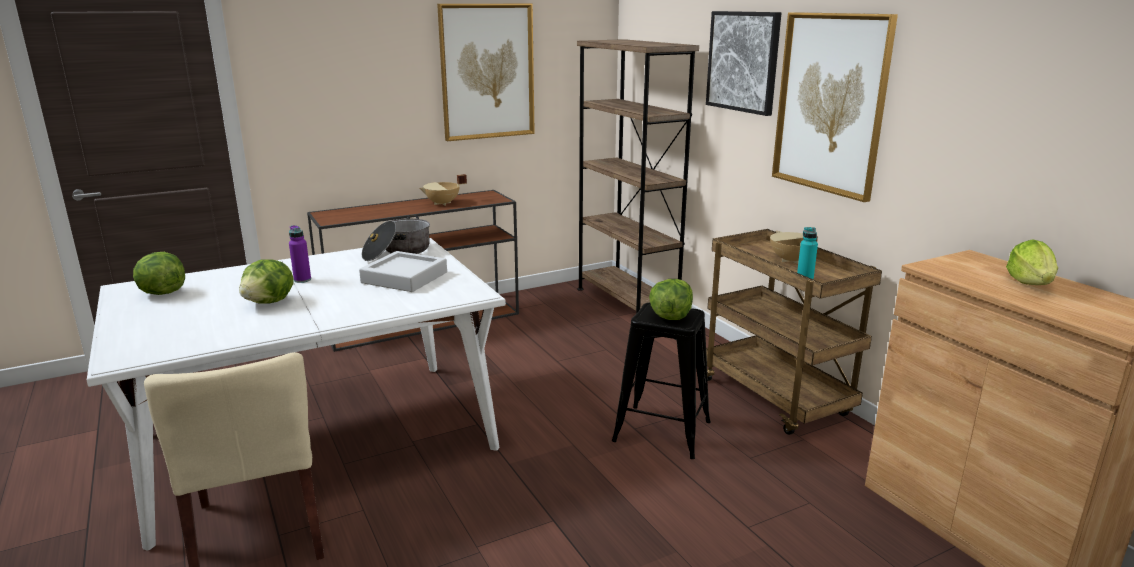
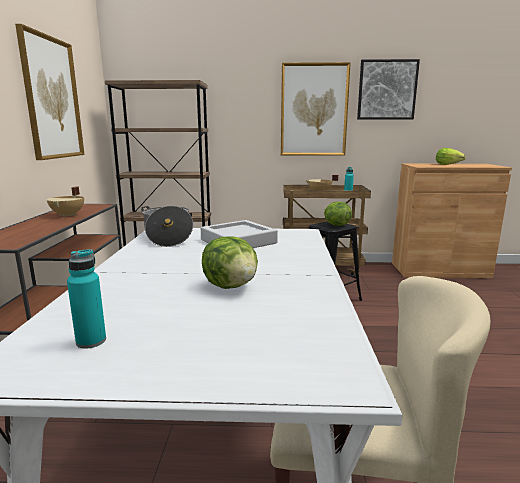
camera: 60 degrees left, 5 degrees down
(162, 293) = (91, 341): lettuce -> turquoise bottle
(302, 280) = (183, 269): purple bottle -> none
(743, 61) = (244, 93): picture -> picture (387, 90)

